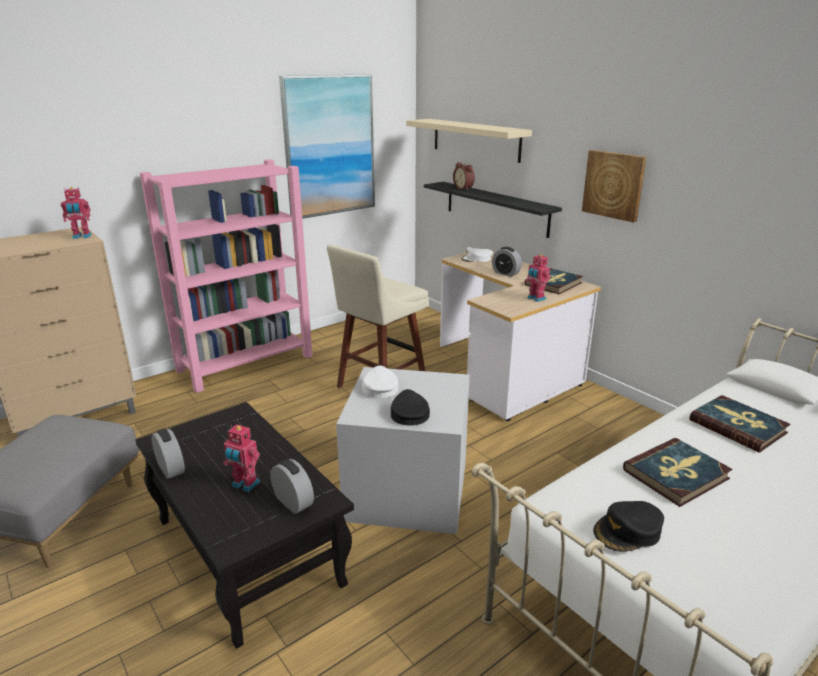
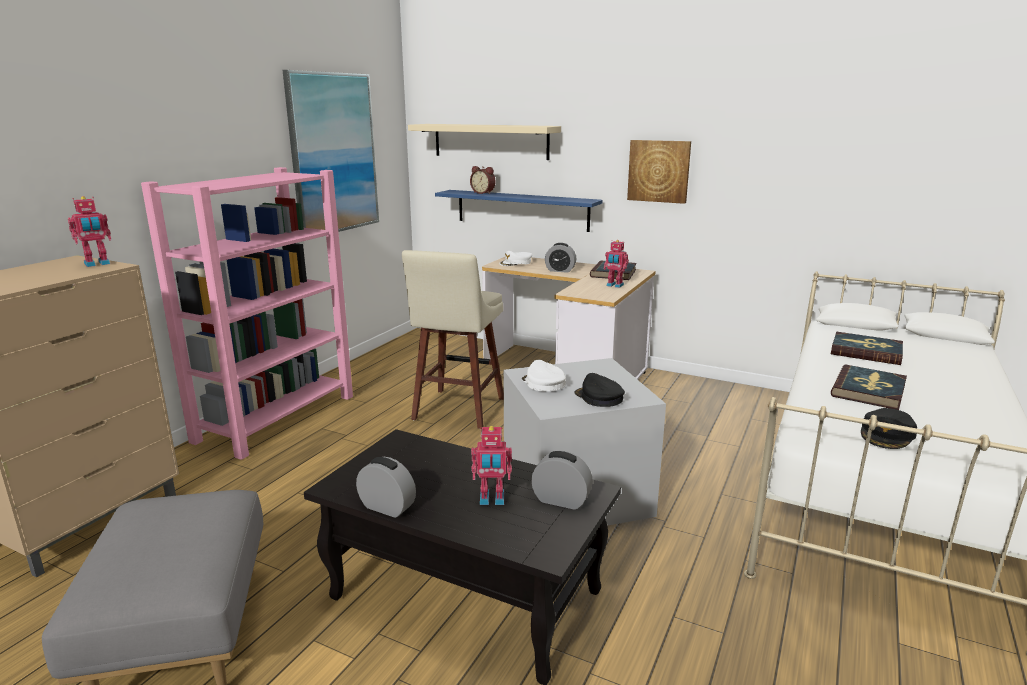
camera: 25 degrees left, 5 degrees down
(496, 208) = (522, 210): black shelf -> blue shelf

